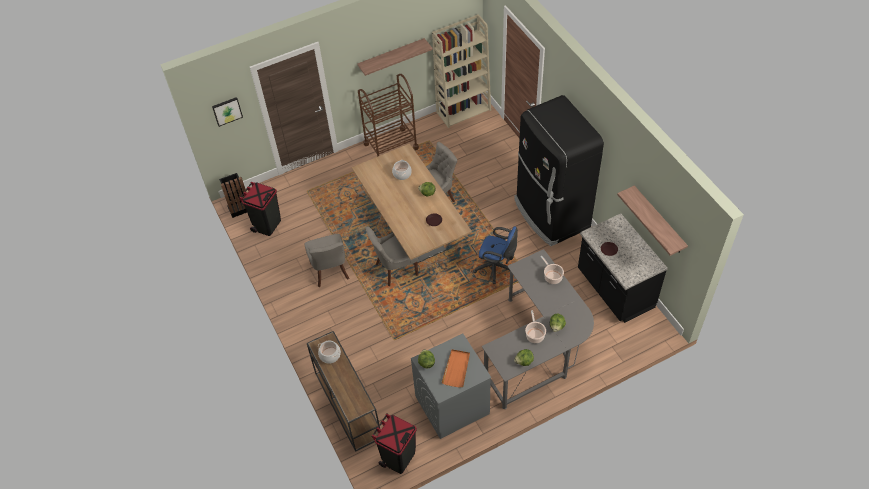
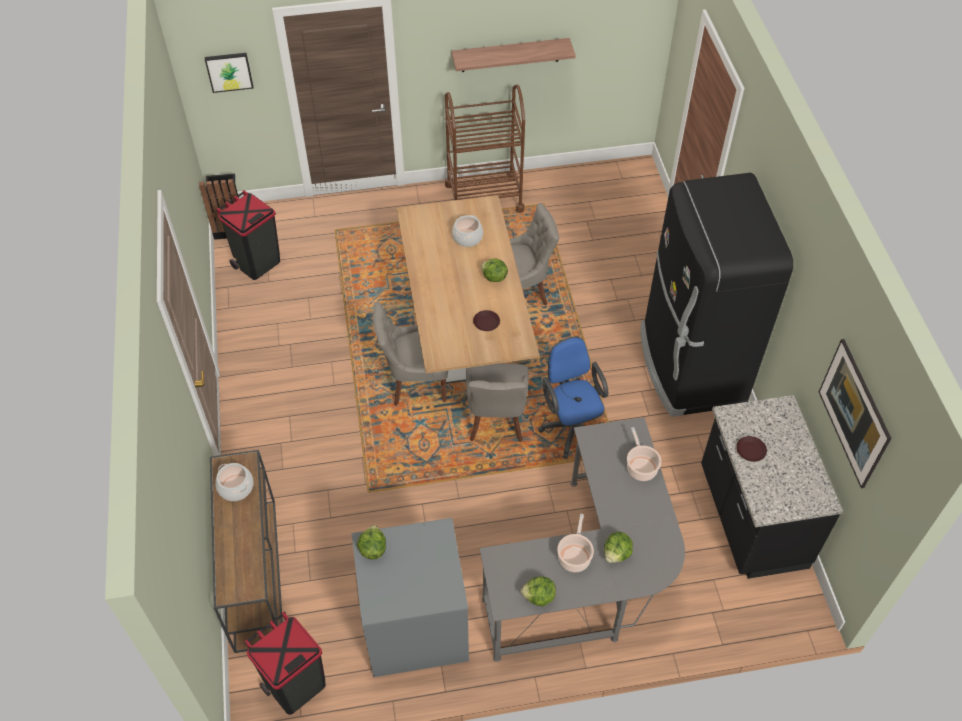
camera: 15 degrees right, 0 degrees up
(330, 271) = (318, 358): grey chair -> grey chair (496, 421)
(456, 369) = (417, 575): orange tray -> none
(463, 110) = (613, 173): beige bookcase -> none
(496, 268) = (571, 426): blue office chair -> blue office chair turned 150 degrees counterclockwise
(659, 220) = (848, 426): shelf -> picture

